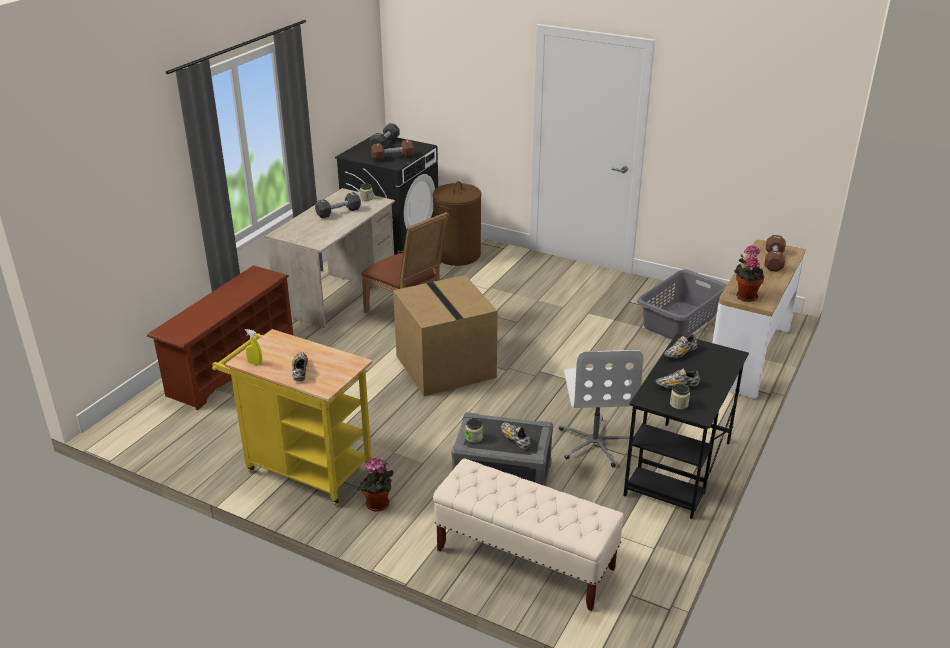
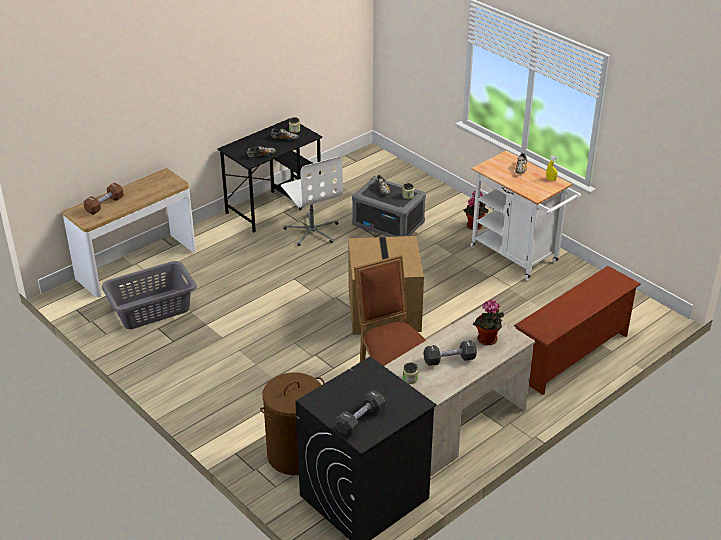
camera: 160 degrees left, 5 degrees up
(303, 468) = (518, 256): yellow cart -> white cart
(393, 157) = (364, 384): brown dumbbell -> none
(524, 559) = (400, 184): beige bench -> none
(595, 443) = (312, 231): white office chair -> white office chair turned 135 degrees clockwise
(745, 296) = (168, 182): potted plant -> potted plant (487, 341)

